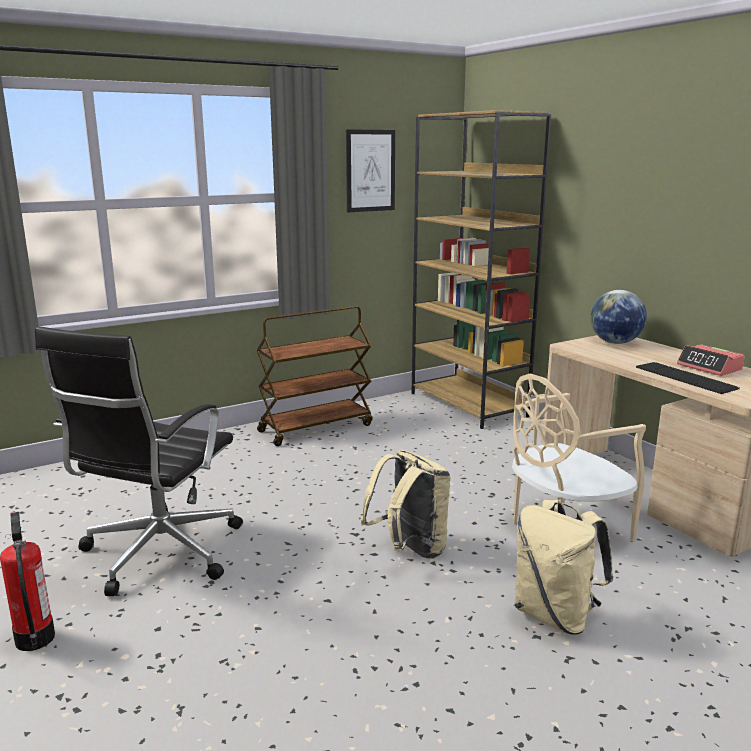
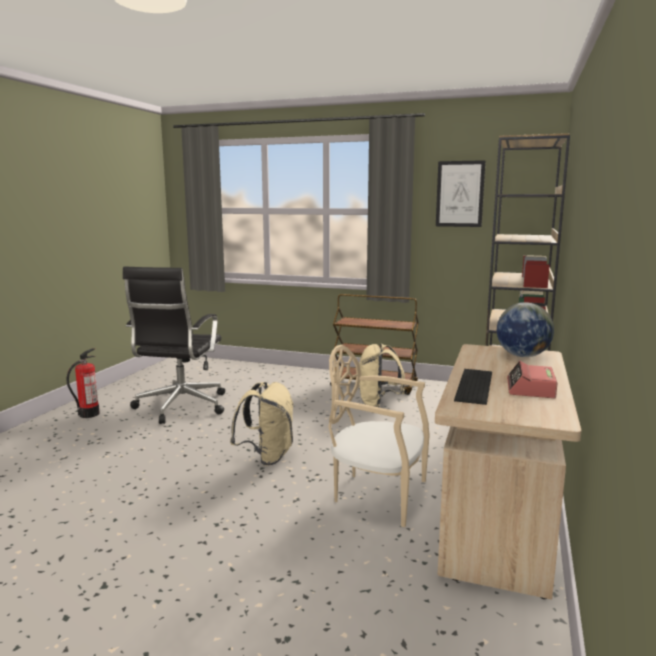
camera: 50 degrees right, 5 degrees down
(158, 554) = (180, 407): black office chair -> black office chair turned 60 degrees counterclockwise
(555, 615) = (249, 524): beige backpack -> beige backpack (378, 404)

